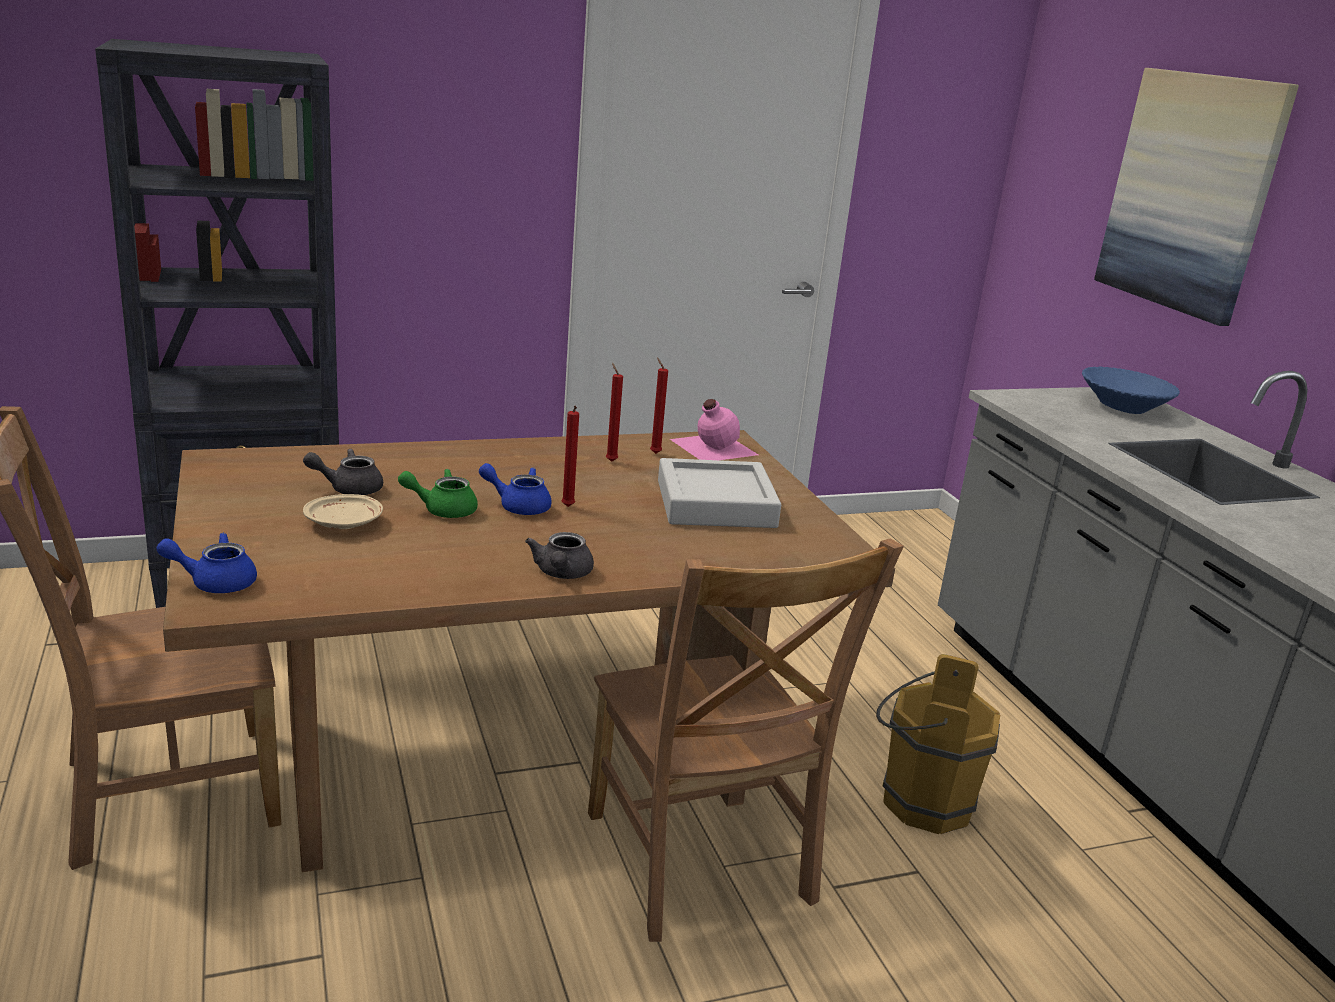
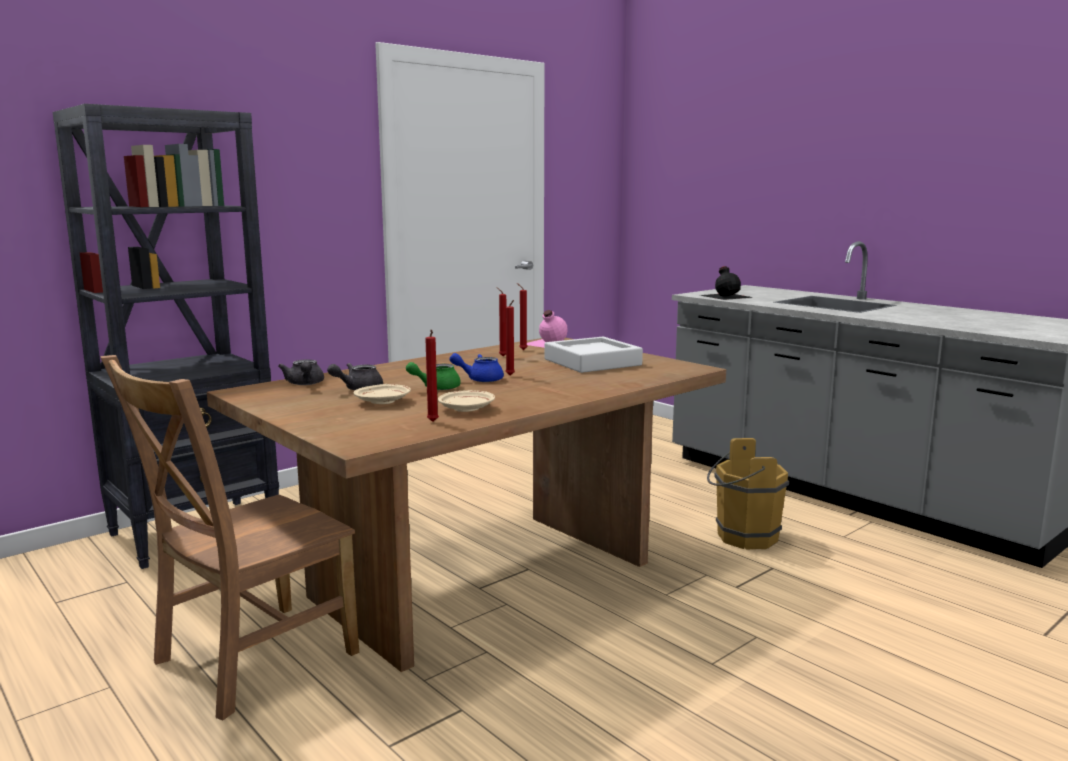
camera: 20 degrees left, 10 degrees down
(215, 582) = (343, 436): blue teapot -> none
(349, 582) = (432, 422): none -> red candle
(423, 566) = (466, 409): none -> beige plate
(561, 574) = (554, 399): grey teapot -> grey teapot (305, 384)
(700, 864) = (652, 597): brown chair -> none
(1051, 411) = (726, 296): none -> black bottle
(1123, 407) = (757, 291): blue bowl -> none
(1191, 193) = (757, 165): picture -> none

